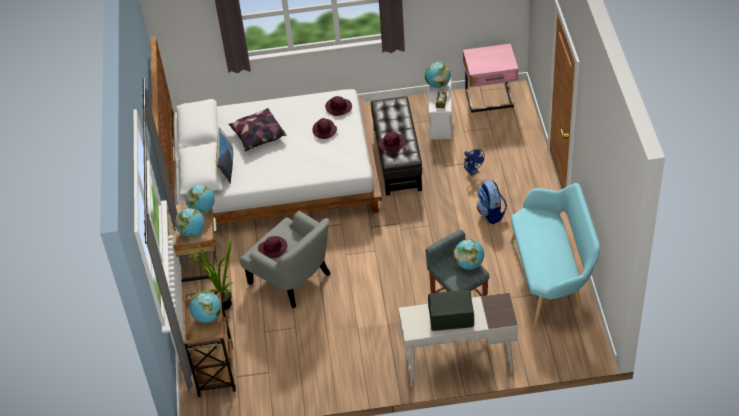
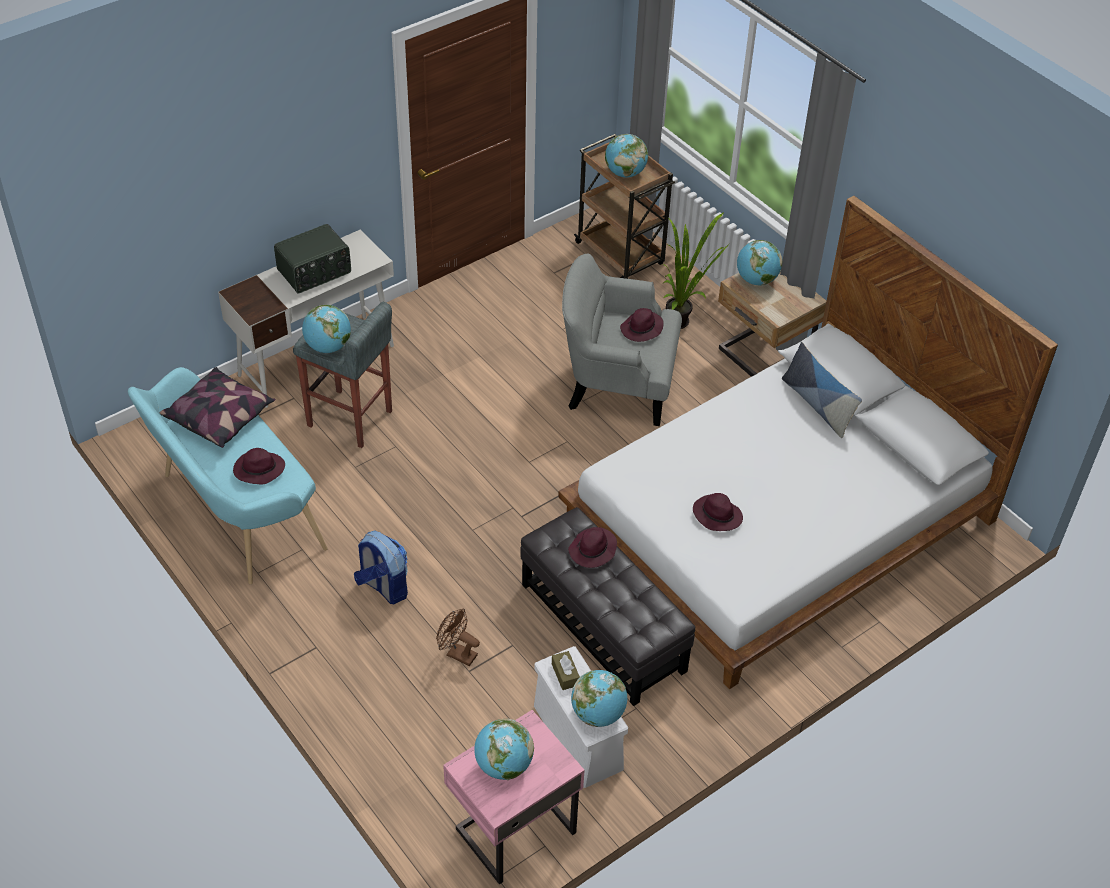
camera: 145 degrees right, 0 degrees up
(202, 209) = (775, 312): globe -> globe (503, 765)
(258, 136) = (815, 466): pillow -> pillow (220, 417)
(339, 108) = (729, 567): purple hat -> purple hat (258, 470)
(472, 171) = (457, 654): blue fan -> brown fan

